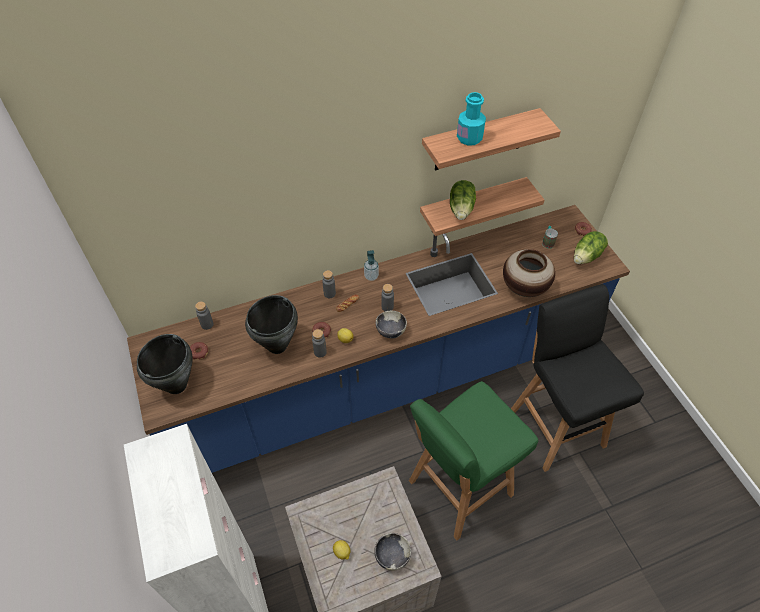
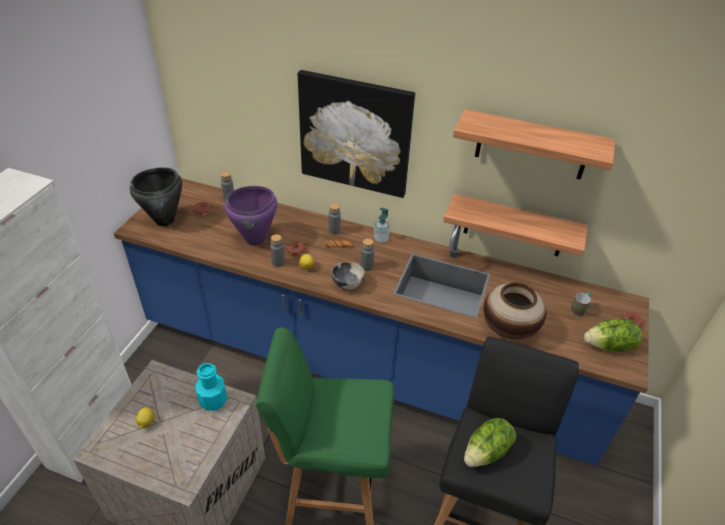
camera: 40 degrees right, 10 degrees down
(278, 345) = (255, 239): black cooking pot -> purple cooking pot
(324, 203) = (355, 134): none -> picture
(392, 556) = (174, 457): bowl -> none
(462, 209) = (489, 214): lettuce -> lettuce (487, 452)
(469, 138) = (507, 127): turquoise bottle -> turquoise bottle (213, 400)

